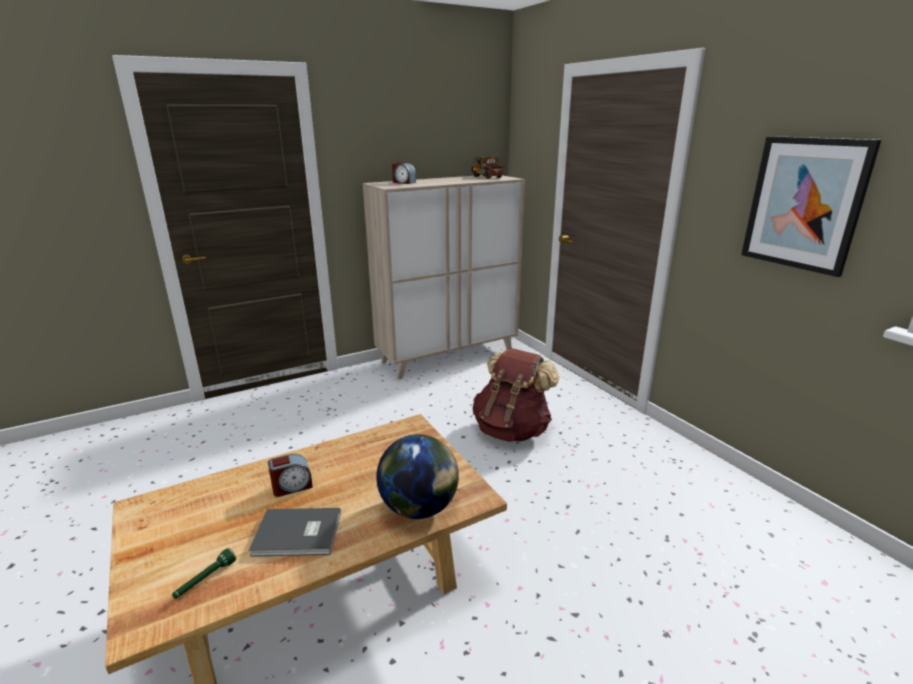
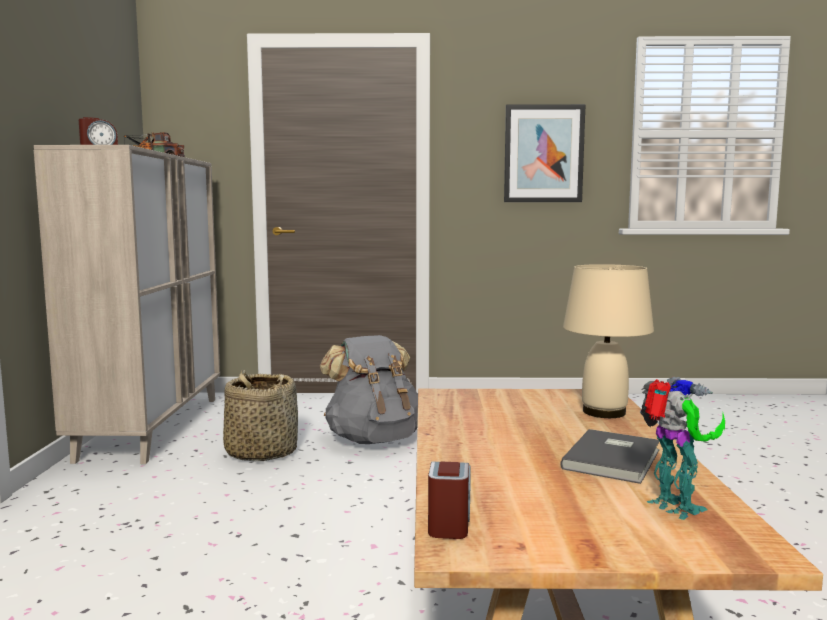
camera: 60 degrees left, 15 degrees down
(205, 580) = (675, 509): green flashlight -> toy robot
(292, 487) = (509, 452): alarm clock -> alarm clock (449, 522)
(419, 508) = (604, 412): globe -> beige table lamp
(447, 401) = (261, 452): none -> basket
(512, 430) = (374, 439): brown backpack -> grey backpack

